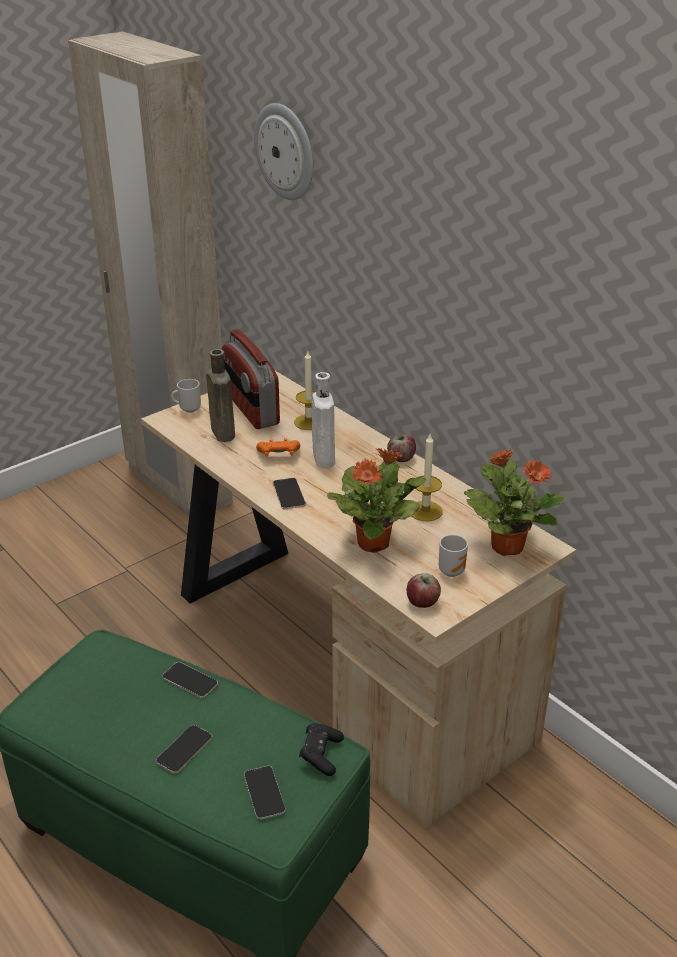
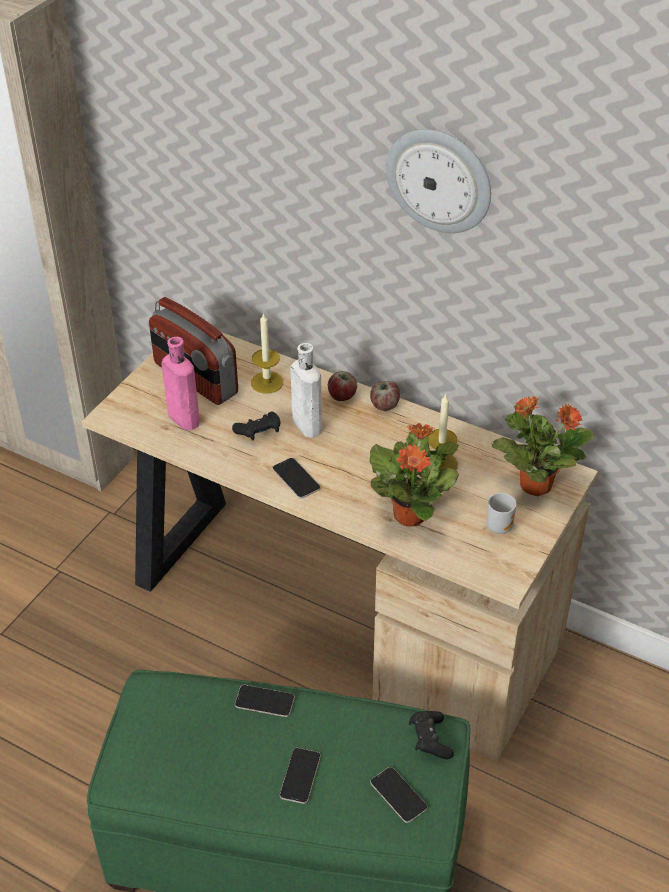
camera: 20 degrees left, 10 degrees up
(188, 409) = (128, 396): mug -> none
(222, 432) = (182, 418): brown bottle -> pink bottle
(278, 455) = (259, 433): orange game controller -> black game controller
(286, 151) = (193, 96): wall clock -> wall clock (439, 180)
(423, 602) = (490, 569): apple -> apple (342, 396)

